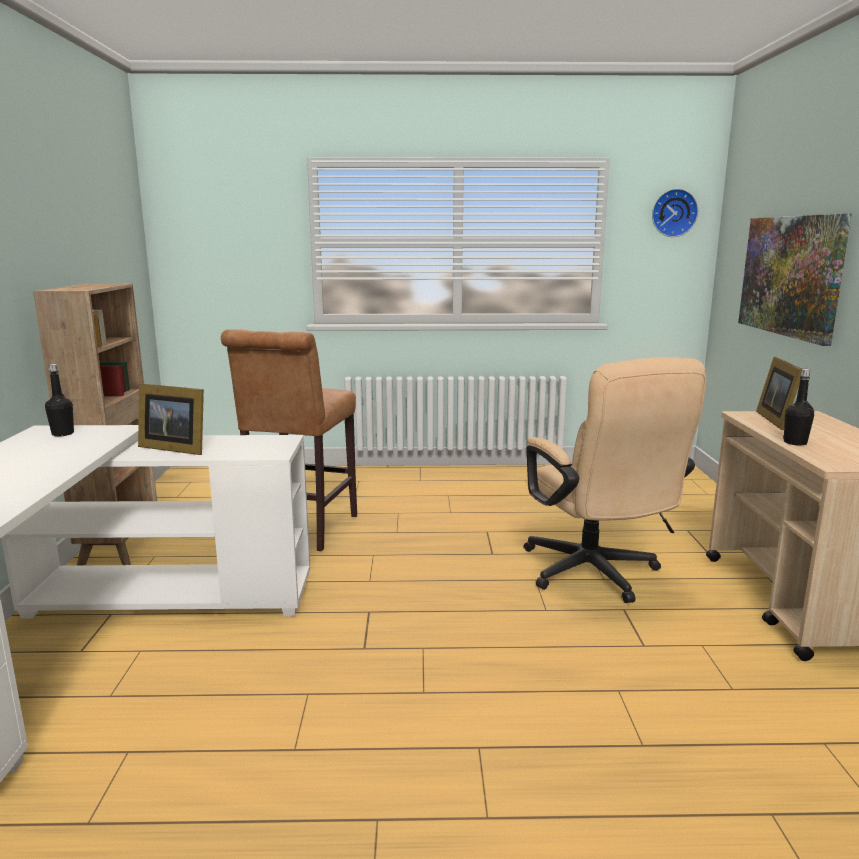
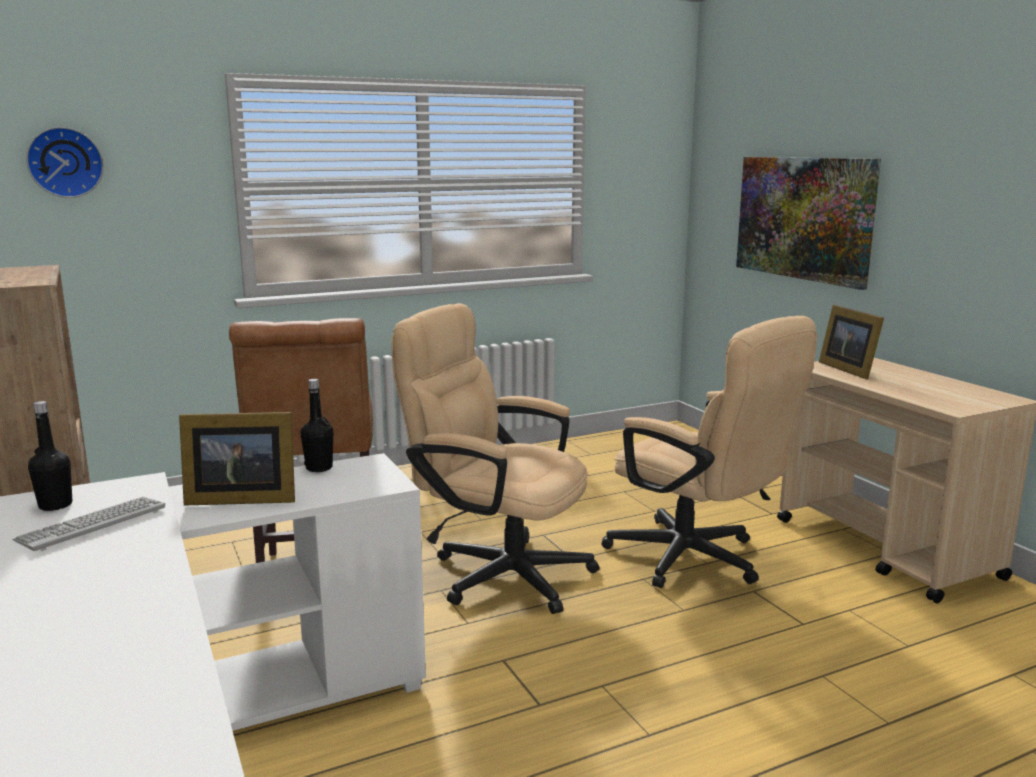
camera: 25 degrees left, 0 degrees up
(62, 446) = (92, 525): none -> keyboard
(426, 550) = (497, 571): none -> beige office chair
(673, 213) = (649, 148): wall clock -> wall clock (65, 162)
(795, 442) = (895, 391): black bottle -> black bottle (319, 468)

